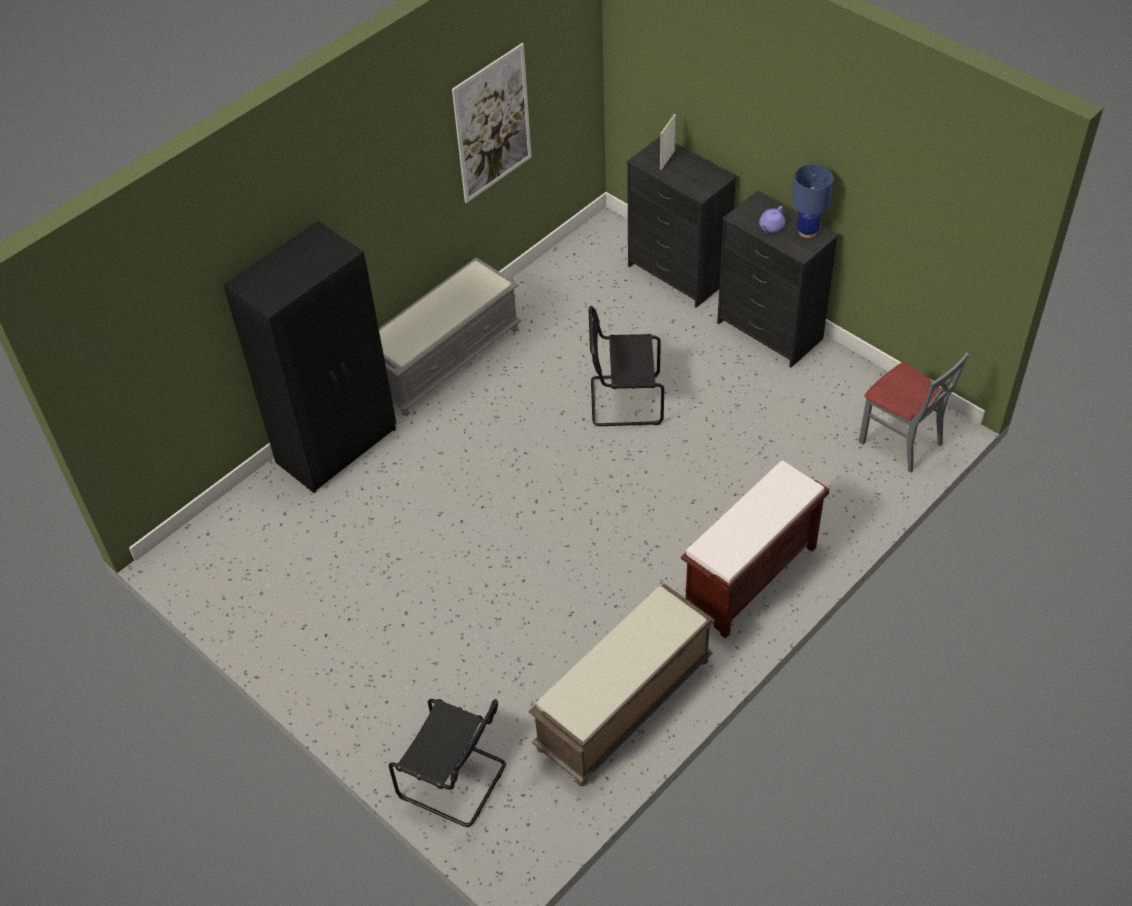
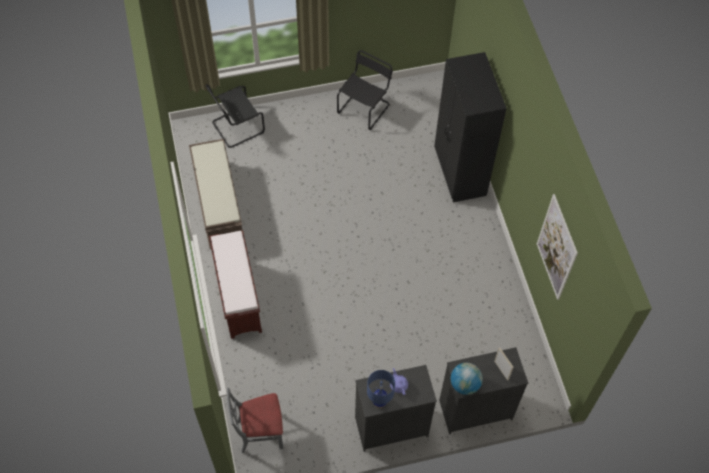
camera: 120 degrees right, 10 degrees up
(446, 358) = (489, 250): grey bench -> none
(623, 400) = (395, 315): black chair -> black chair (365, 108)
(713, 178) = (465, 384): none -> globe

